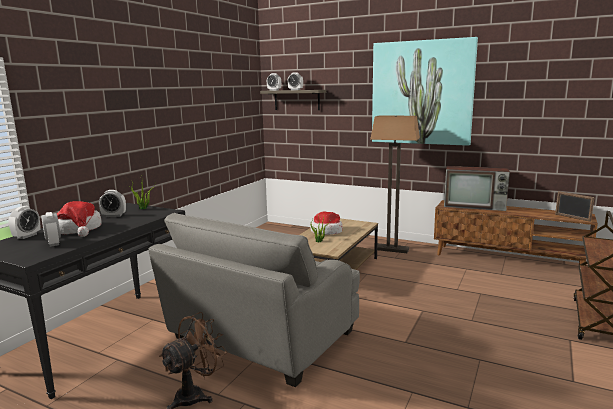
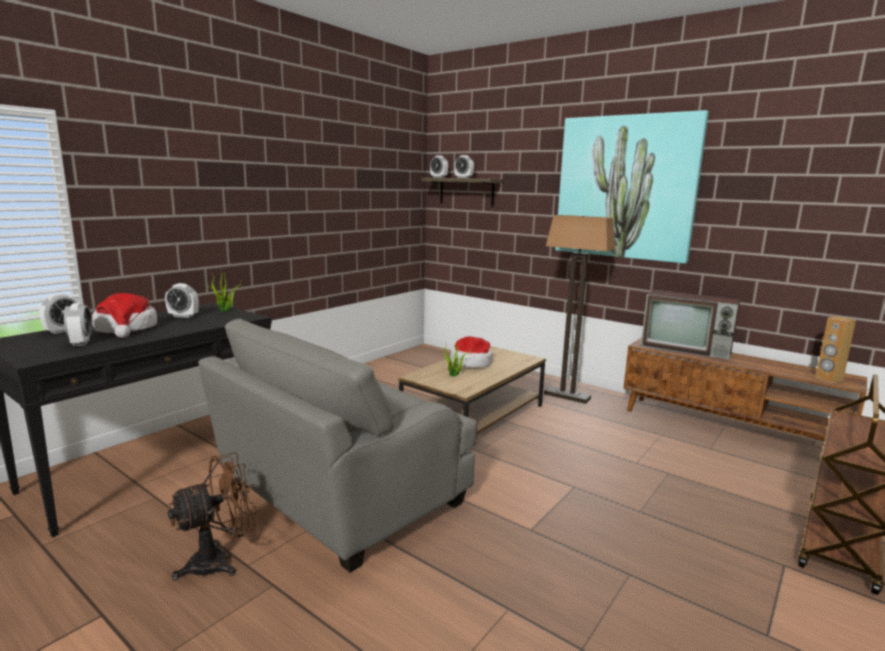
camera: 10 degrees right, 0 degrees up
(572, 217) = (828, 379): picture frame -> brown speaker

